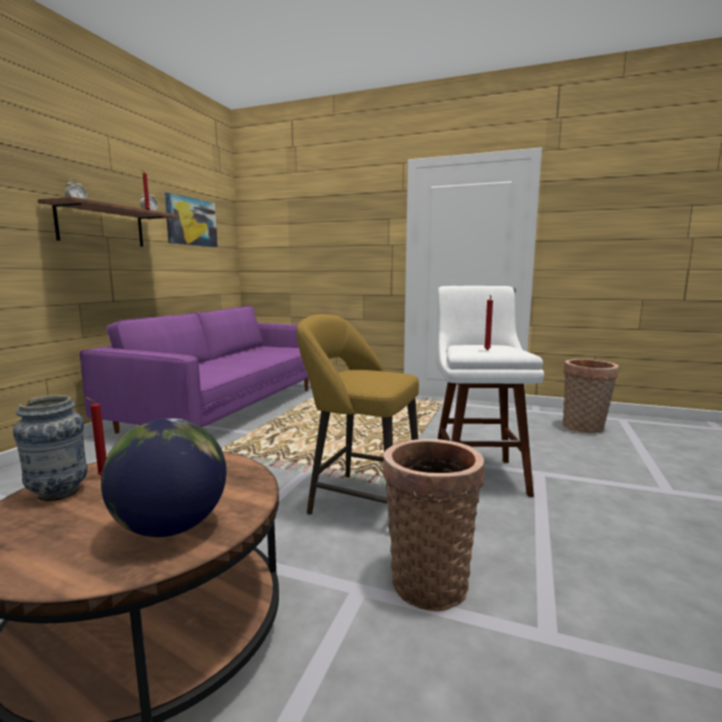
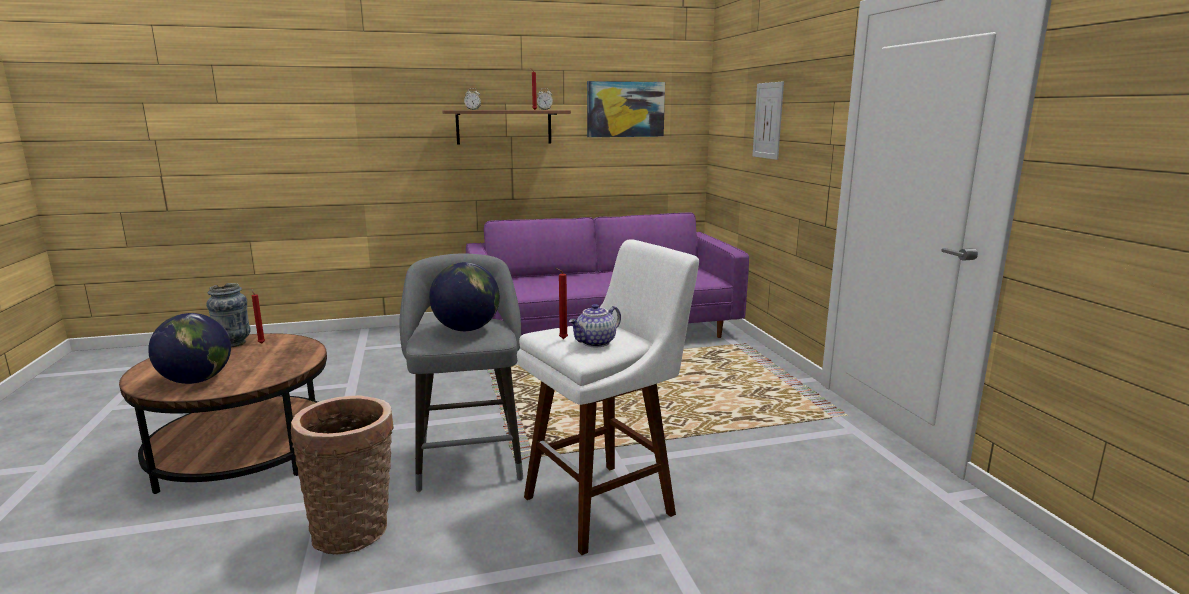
camera: 55 degrees right, 5 degrees up
(320, 233) = (768, 120): none -> picture
(360, 500) = (469, 457): yellow stool -> grey stool
(373, 374) = (466, 329): none -> globe
(504, 347) = (596, 343): none -> teapot
(585, 428) = (939, 562): basket -> none

